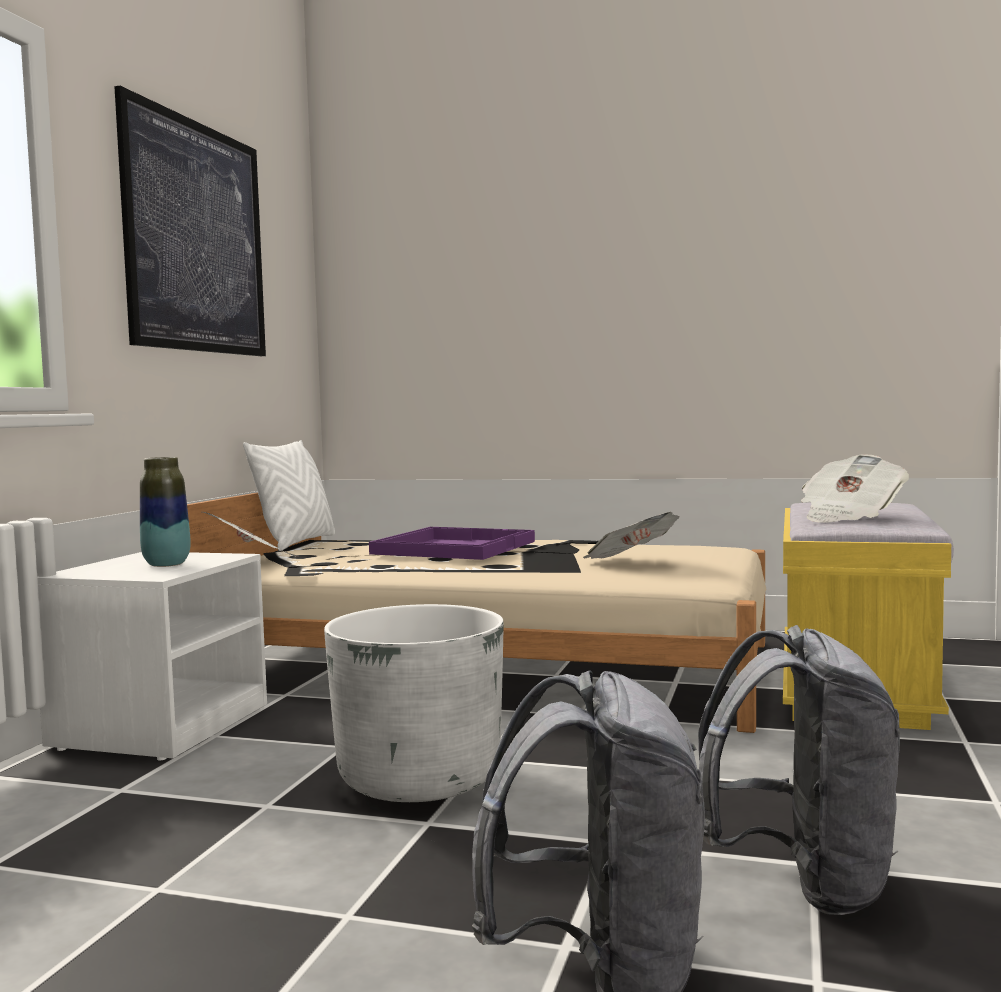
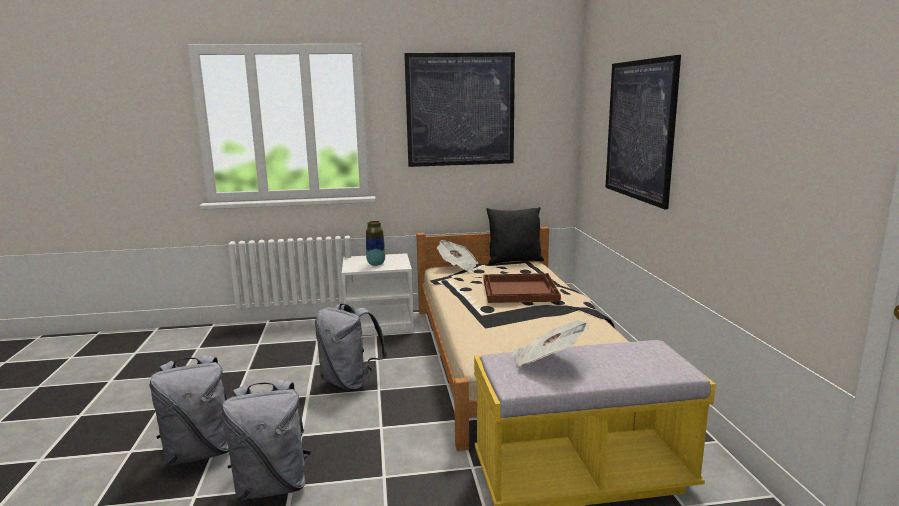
camera: 65 degrees right, 10 degrees up
(296, 543) = (514, 261): white pillow -> black pillow
(419, 778) = (350, 382): white planter -> grey backpack
(454, 547) = (520, 290): purple tray -> brown tray
(540, 283) = (639, 130): none -> picture
(630, 563) = (523, 334): newspaper -> none

